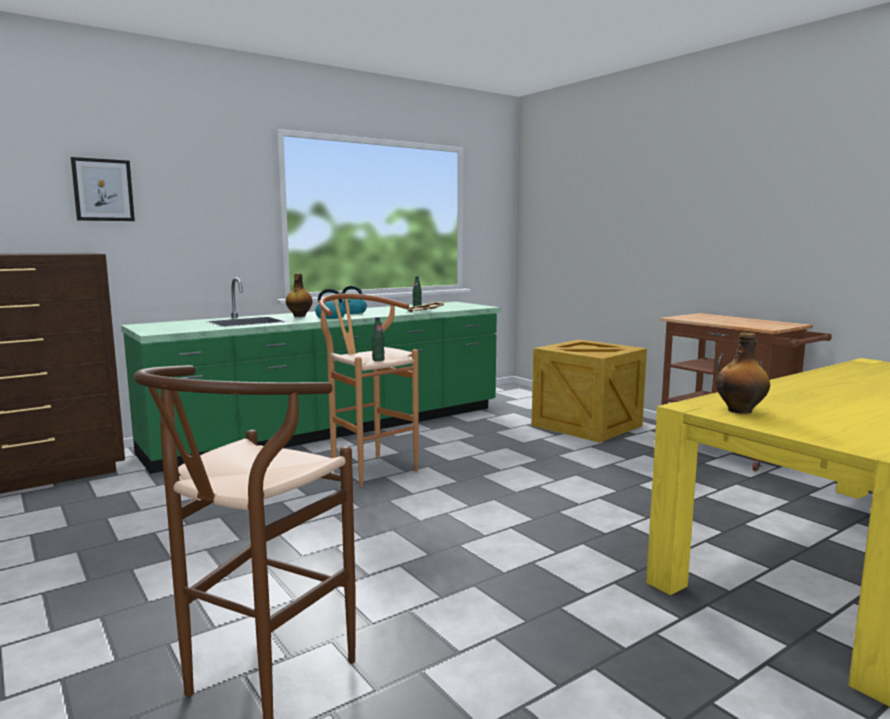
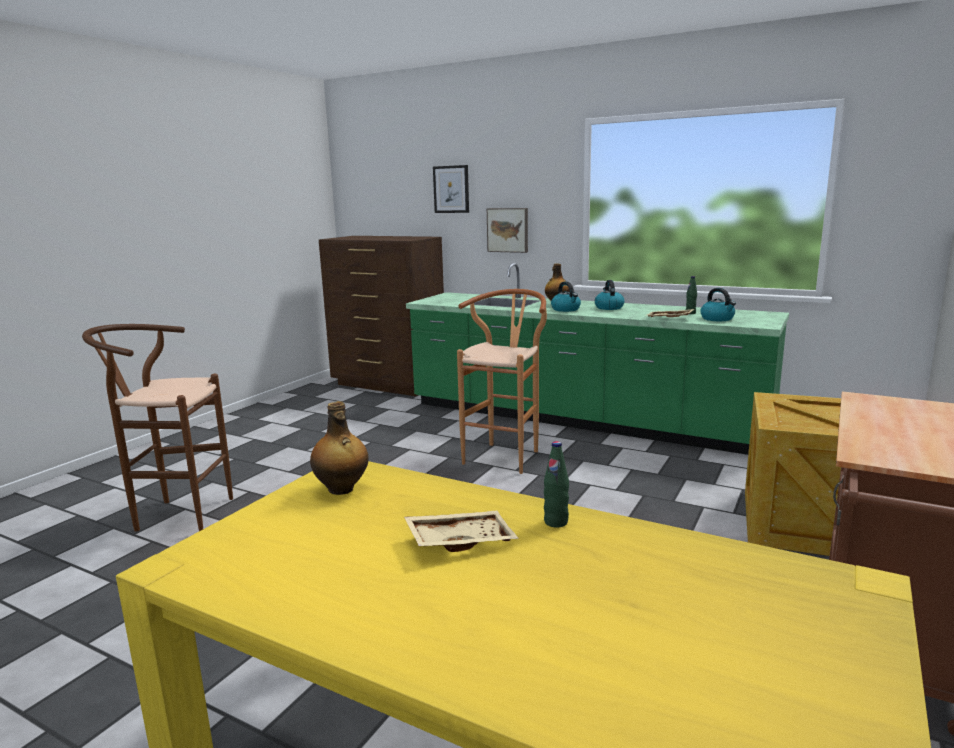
camera: 65 degrees right, 5 degrees up
(192, 242) = (508, 230): none -> picture
(378, 360) = (486, 356): green bottle -> green bottle (556, 522)
(448, 308) = (717, 319): none -> kettle
(835, 397) = (460, 540): none -> beige tray

